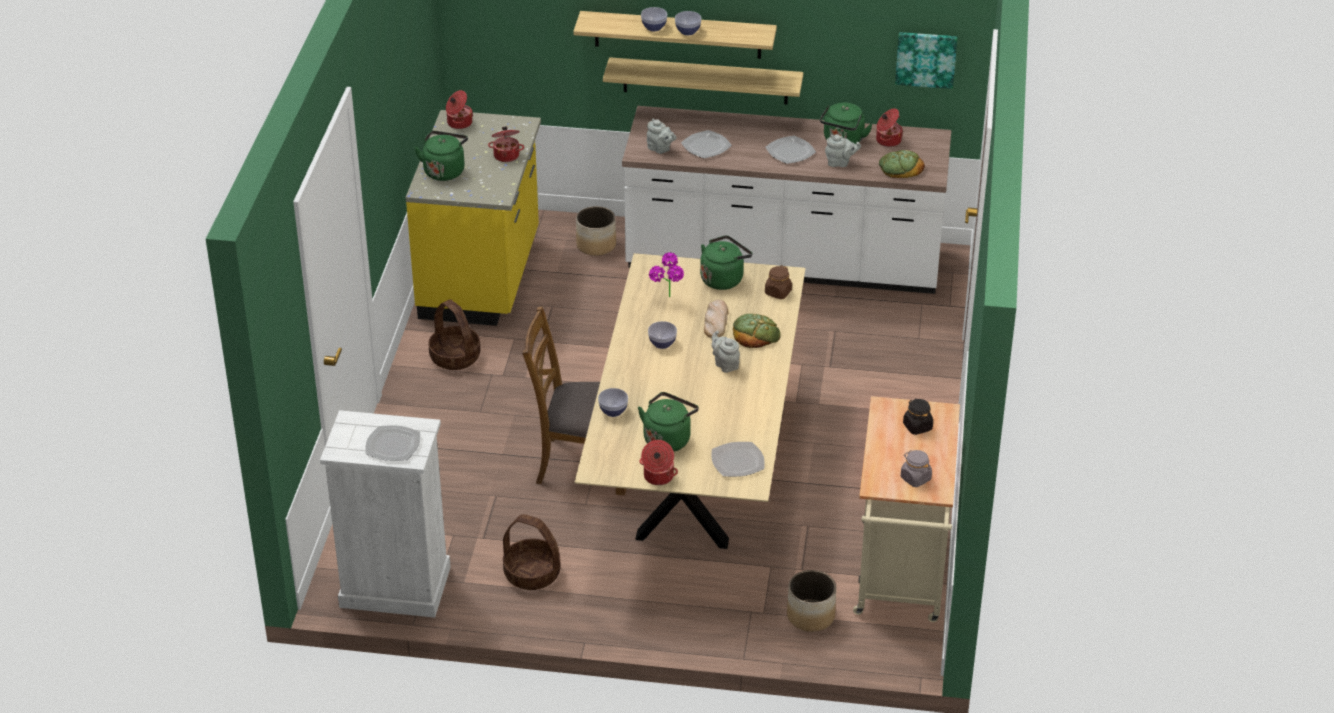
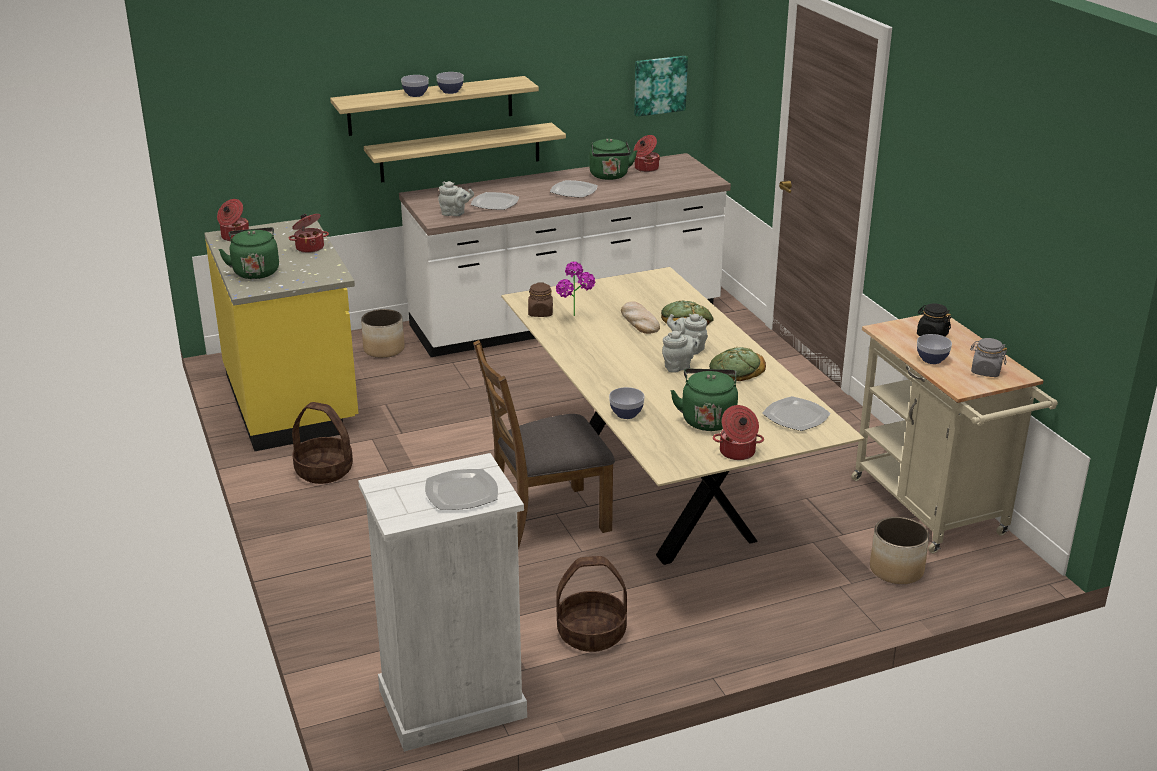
camera: 30 degrees left, 10 degrees down
(662, 343) = (609, 350): bowl -> bowl (932, 359)
(723, 278) = (608, 291): green kettle -> none
(778, 292) = (669, 288): brown jar -> brown jar (540, 313)
(840, 163) = (625, 189): grey teapot -> grey teapot (679, 367)
(900, 167) = (678, 181): bread -> bread (736, 369)

